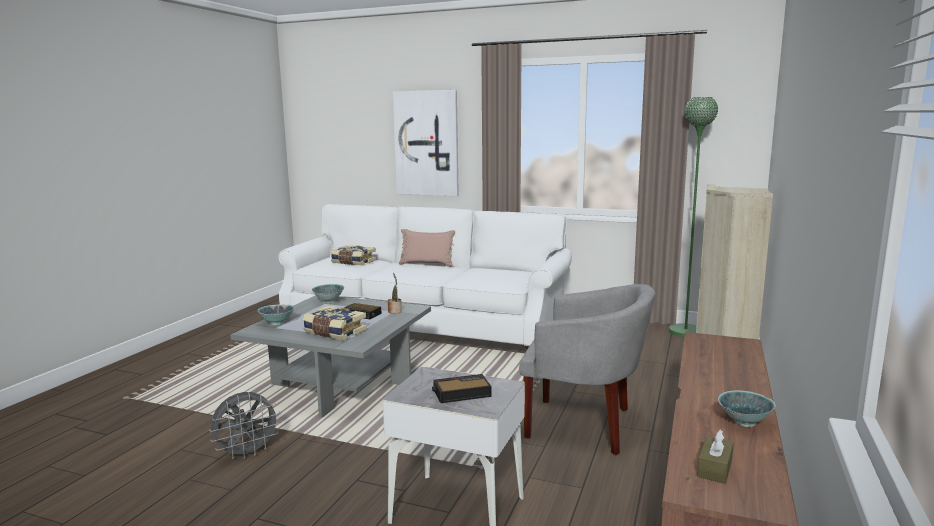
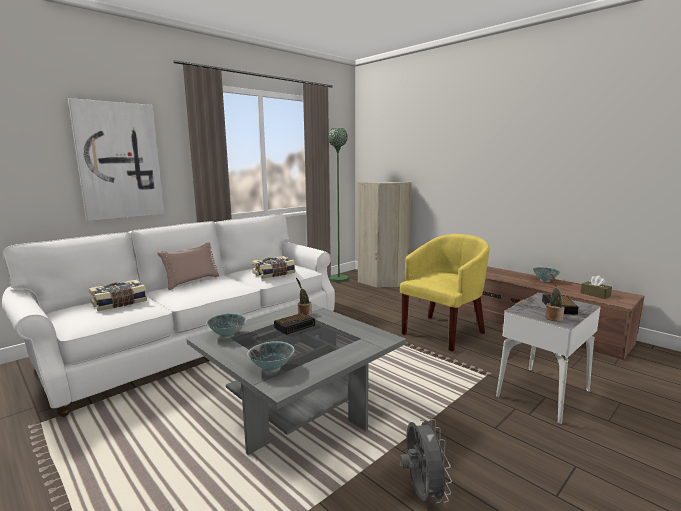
camera: 65 degrees left, 0 degrees up
(334, 332) = (339, 343): book -> book (274, 274)
(414, 390) = (553, 318): none -> potted plant
(584, 425) = (443, 332): grey armchair -> yellow armchair

